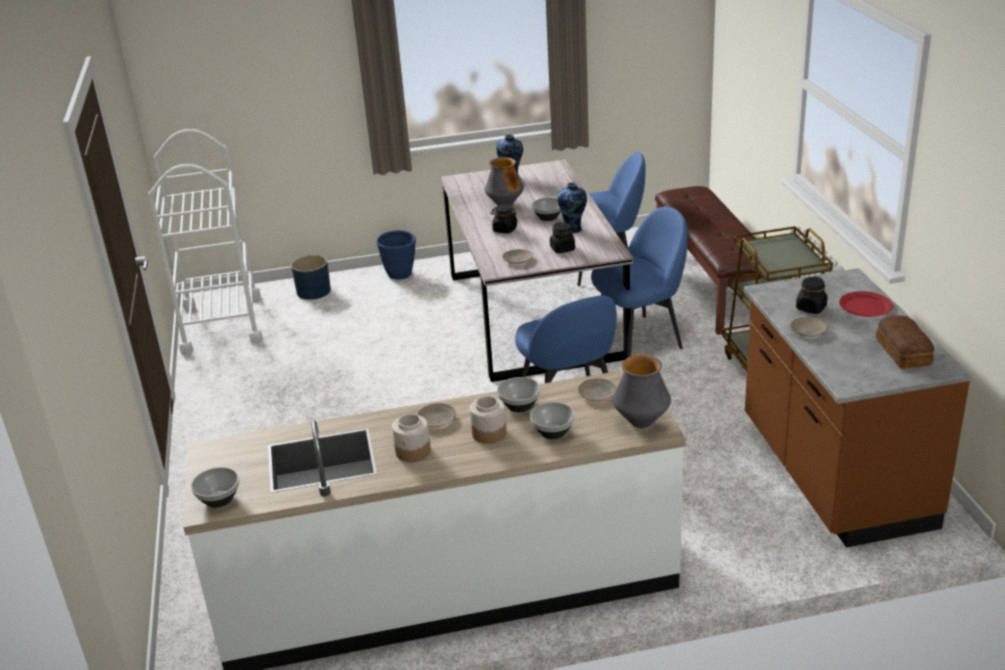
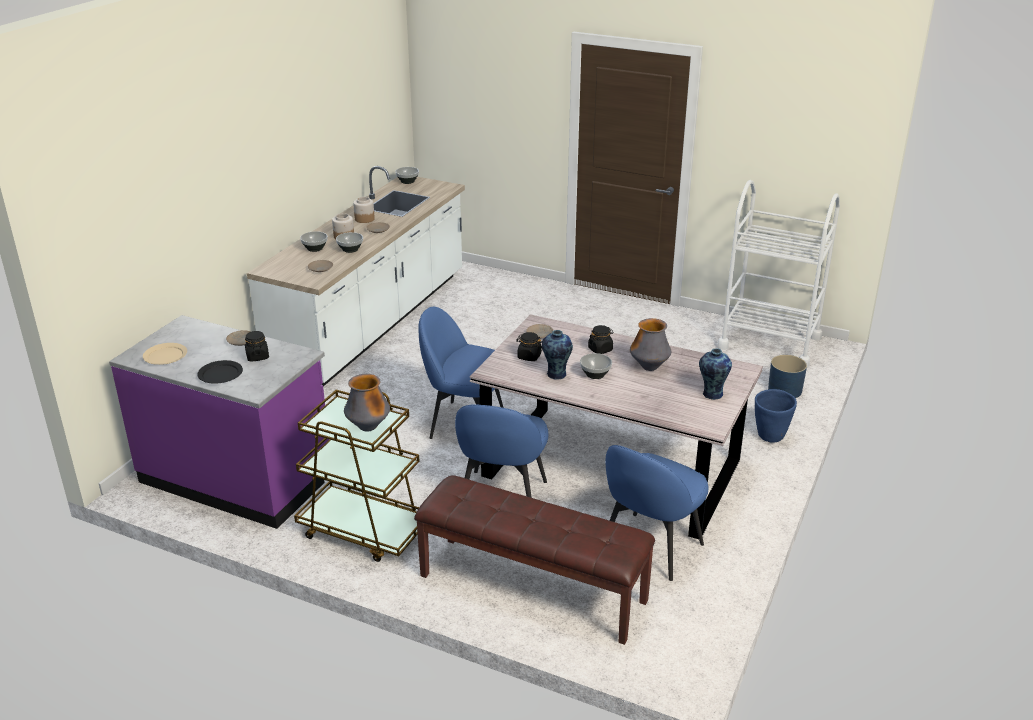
camera: 125 degrees right, 0 degrees up
(641, 422) = (278, 269): vase -> vase (368, 427)
(833, 475) = (237, 477): brown counter -> purple counter
(865, 306) = (221, 374): red plate -> black plate
(903, 351) = (165, 356): bread -> beige plate

